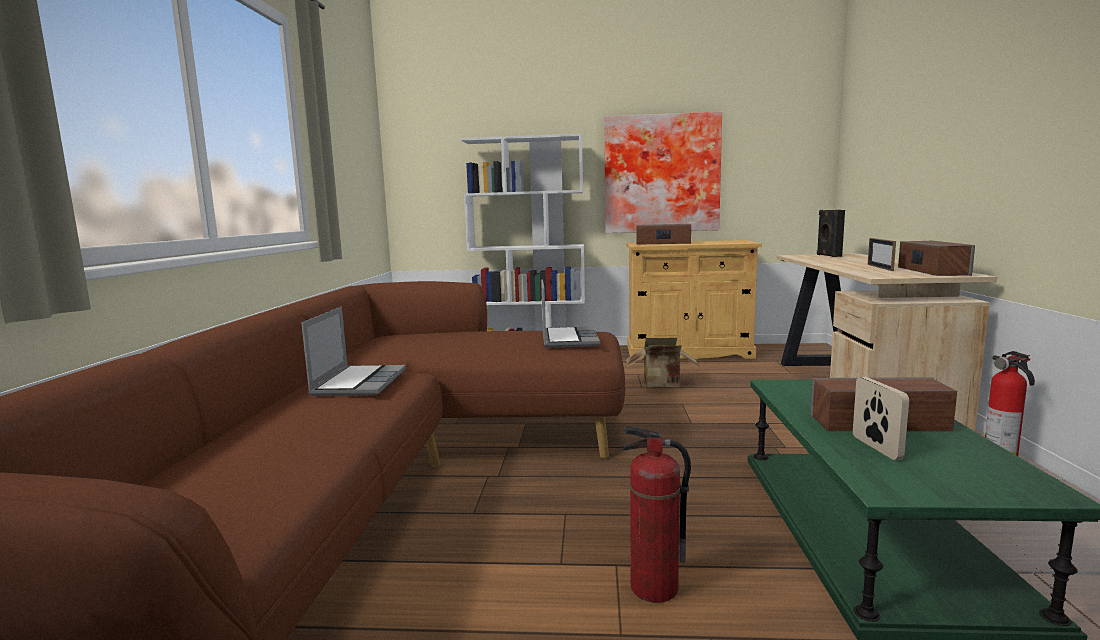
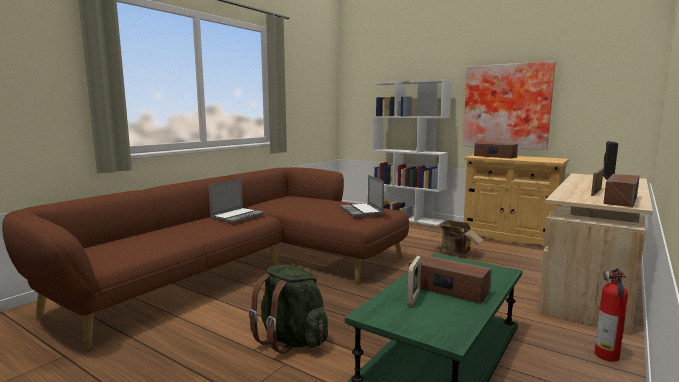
camera: 30 degrees right, 0 degrees up
(568, 339) = (362, 211): laptop -> laptop turned 135 degrees clockwise
(653, 588) = (291, 340): fire extinguisher -> green backpack

